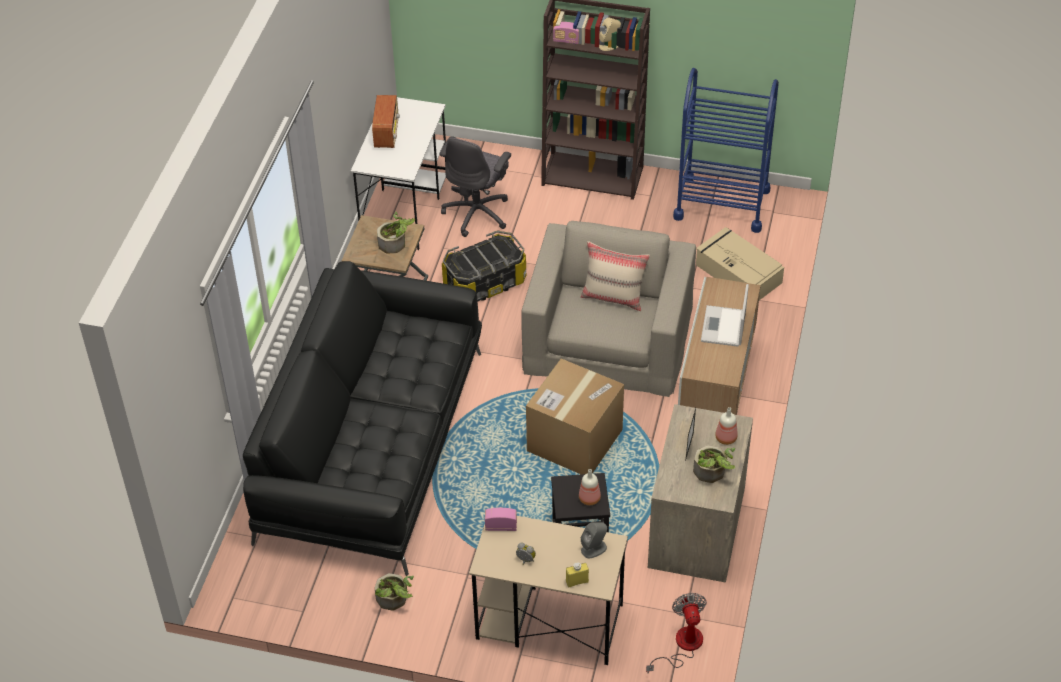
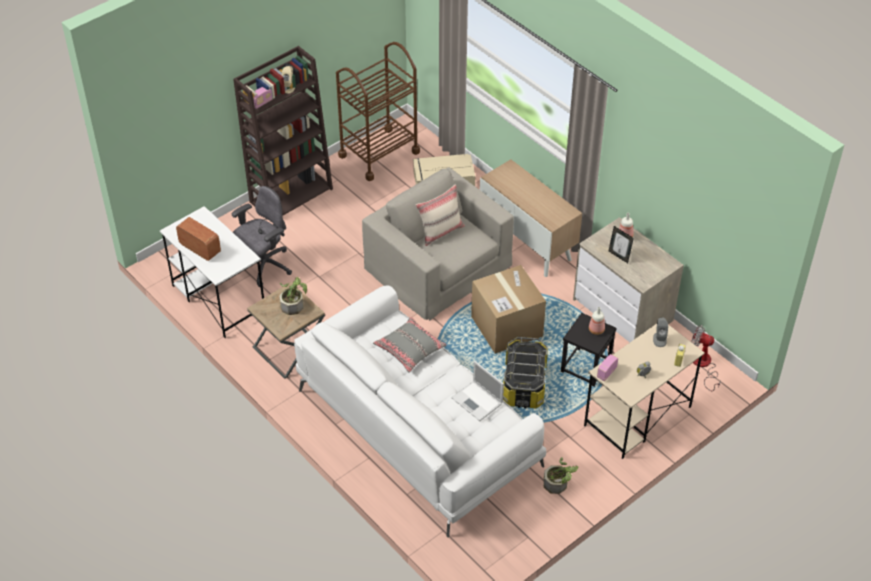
camera: 55 degrees left, 0 degrees up
(373, 443) = (416, 426): black sofa -> white sofa
(420, 362) = (409, 349): none -> grey pillow
(477, 213) = (264, 266): grey office chair -> grey office chair turned 105 degrees counterclockwise
(484, 282) = (330, 296): storage box -> storage box (523, 384)
(712, 473) = (647, 257): potted plant -> none
(721, 204) = (379, 154): blue cart -> brown cart
(723, 327) = (529, 192): laptop -> laptop (477, 401)

